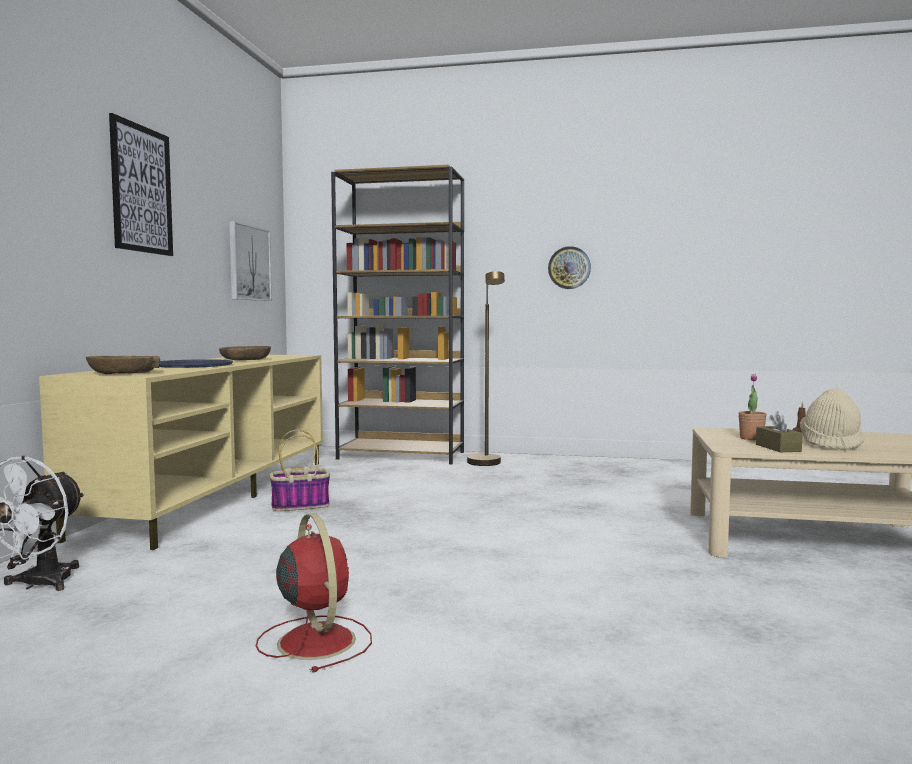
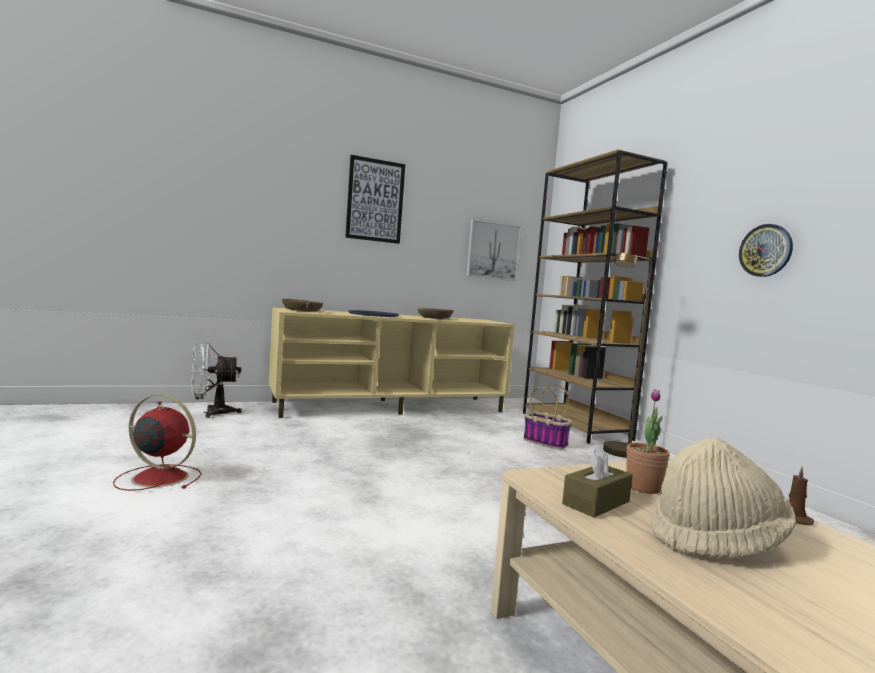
camera: 55 degrees right, 0 degrees up
(301, 505) = (400, 426): basket -> basket (546, 443)
(315, 640) = (158, 477): red fan -> red fan turned 105 degrees counterclockwise

